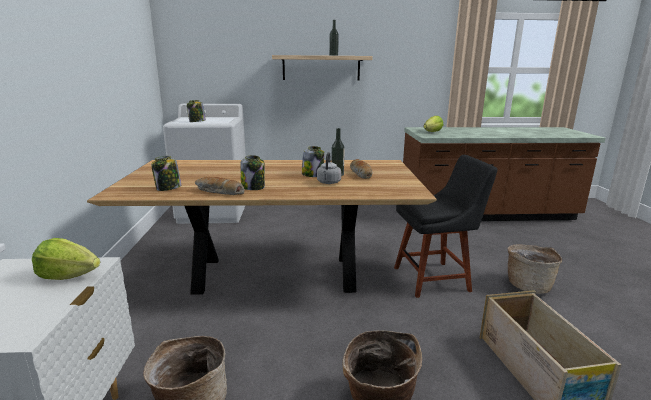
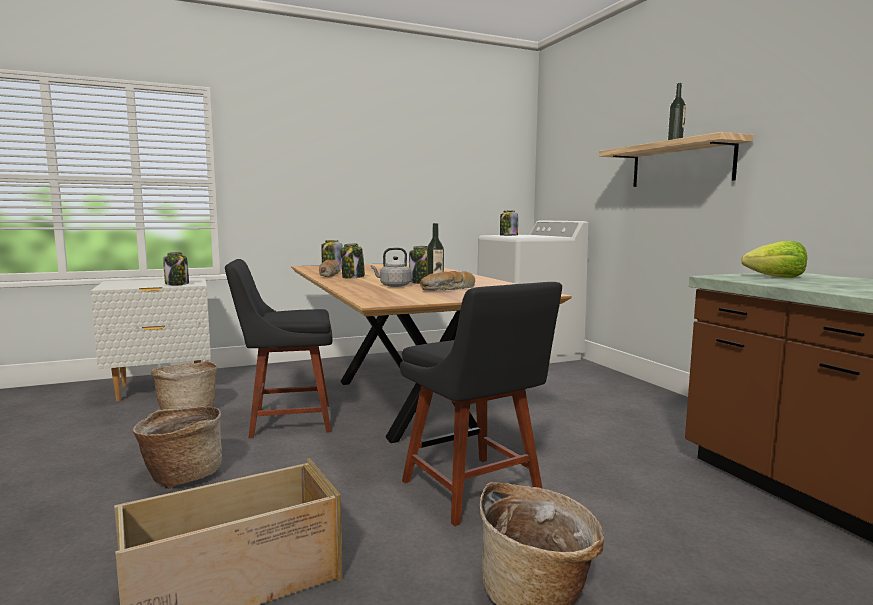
camera: 70 degrees right, 10 degrees down
(68, 276) = (177, 284): lettuce -> jar
(277, 334) = (286, 420): none -> black chair

